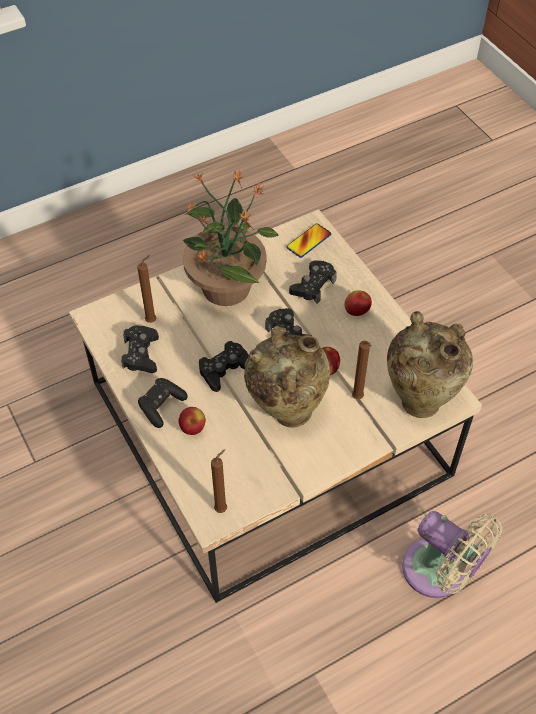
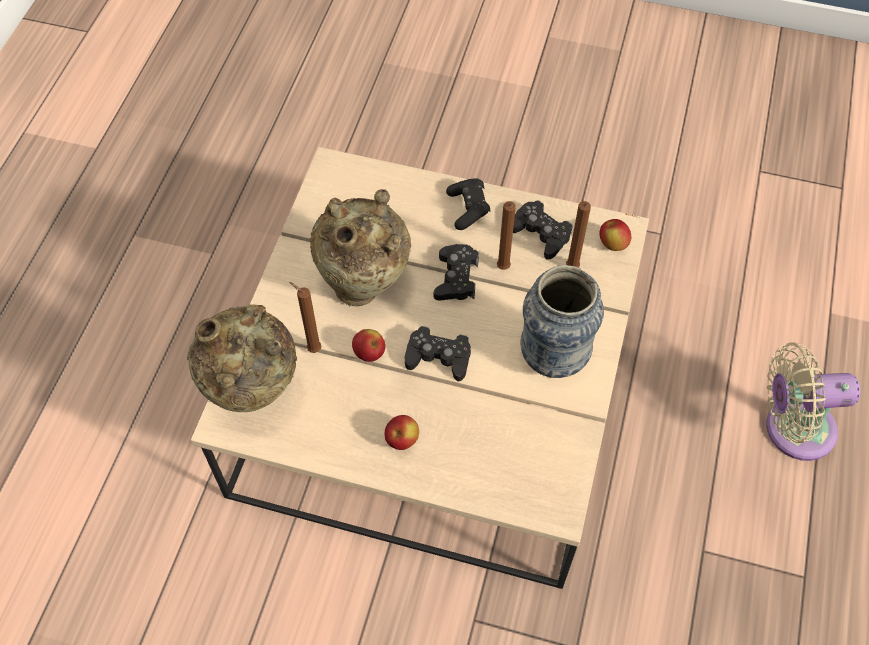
camera: 135 degrees right, 5 degrees up
(192, 428) = (423, 213): apple -> apple (613, 244)
(222, 508) = (332, 179): brown candle -> brown candle (503, 269)
(227, 286) = (553, 358): potted plant -> vase
(308, 241) = (539, 484): phone -> none
(313, 285) = (475, 431): black game controller -> none
(439, 573) = (171, 398): beige fan -> beige fan (792, 429)

